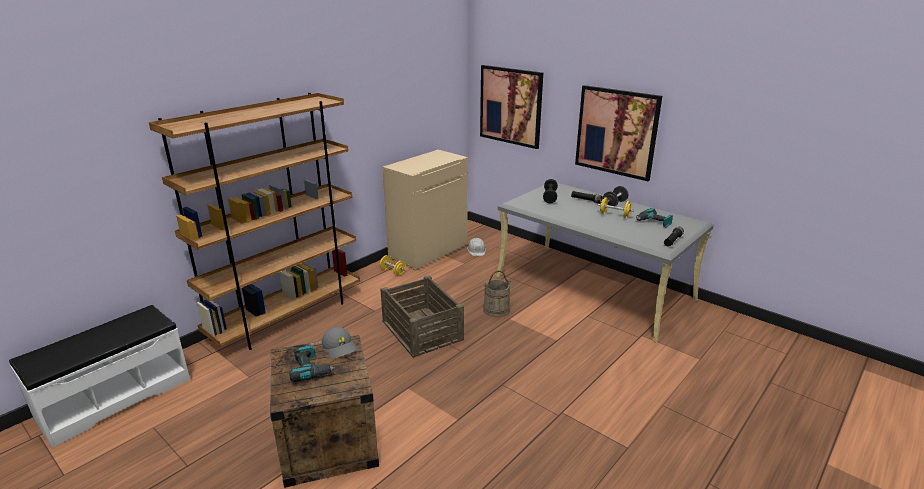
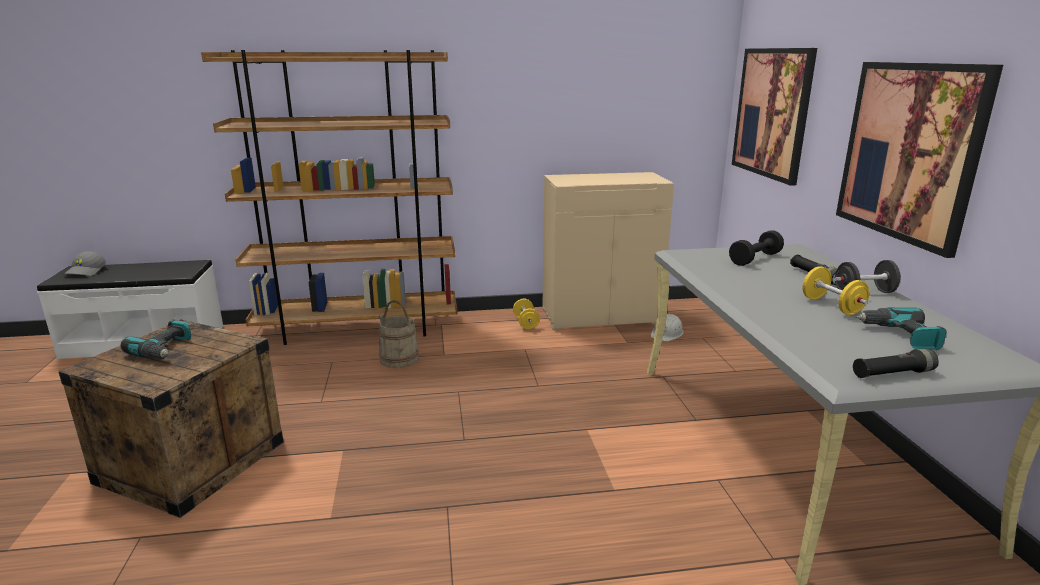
camera: 40 degrees right, 5 degrees down
(340, 347) = (227, 342): grey cap -> grey cap (86, 271)
(422, 329) = (460, 395): crate -> none
(496, 309) = (586, 411): beige bucket -> beige bucket (399, 359)

